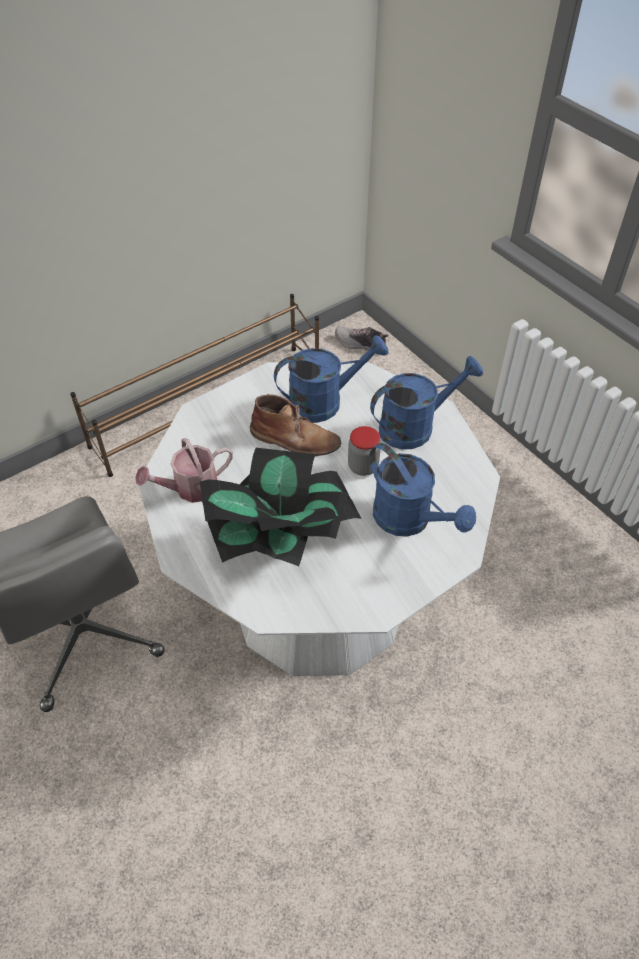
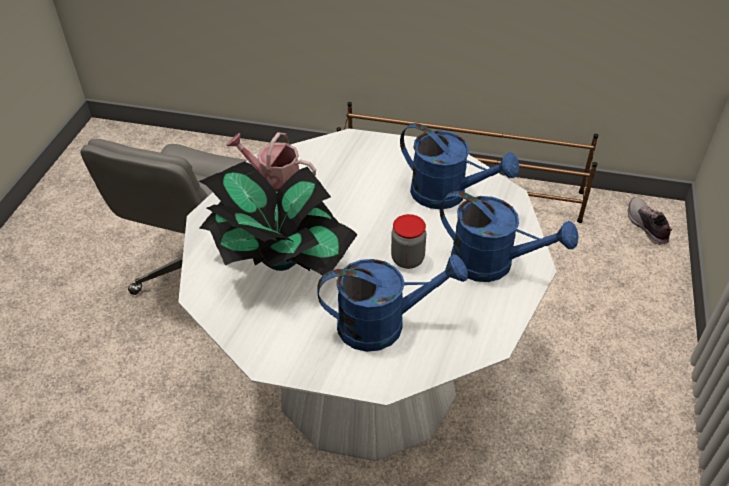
camera: 50 degrees right, 5 degrees down
(295, 439) = (388, 204): brown boot -> none
(410, 520) = (383, 324): blue watering can -> blue watering can turned 105 degrees counterclockwise

